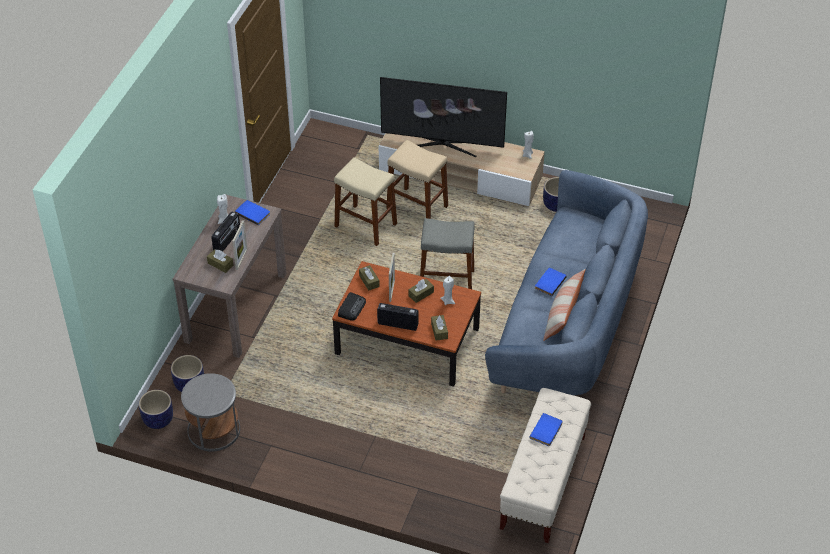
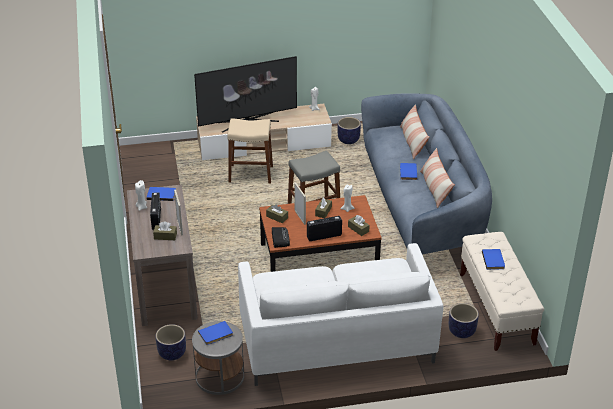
camera: 30 degrees left, 10 degrees down
(158, 419) = (166, 388): planter -> planter (461, 331)
(209, 390) = (216, 334): none -> blue book
(350, 444) = (336, 342): none -> white sofa
(366, 225) = (222, 198): beige stool -> none
(589, 245) = (412, 142): none -> pillow

